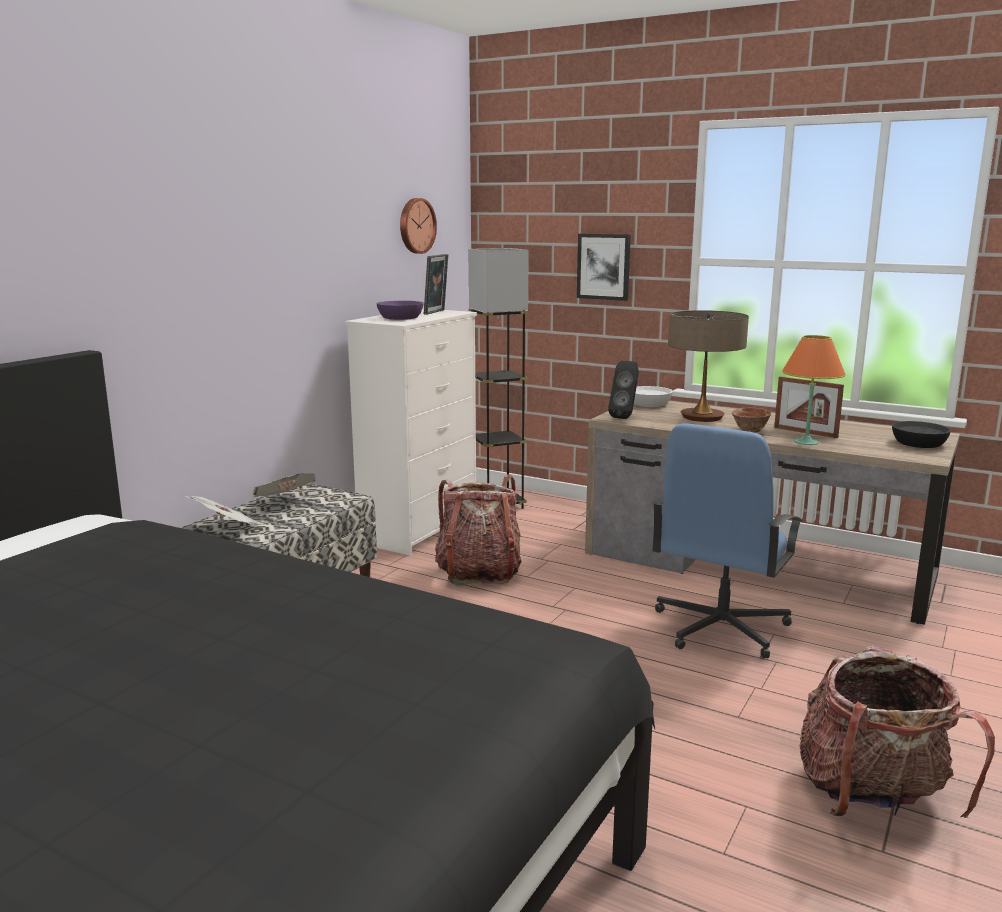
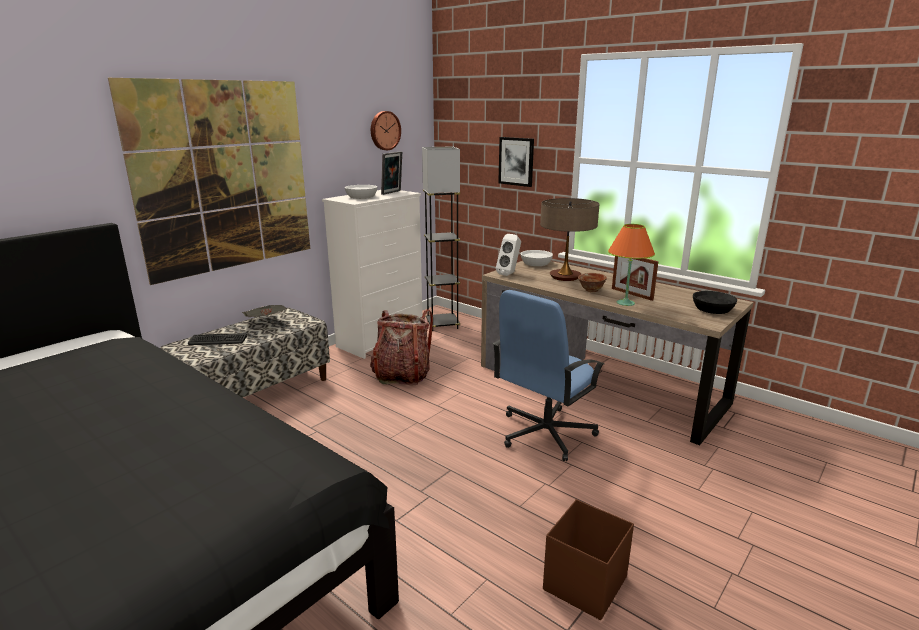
camera: 10 degrees right, 5 degrees up
(228, 529) = (217, 340): newspaper -> keyboard
(229, 286) = (225, 177): none -> picture
(400, 318) = (361, 197): purple bowl -> white bowl
(625, 417) = (509, 274): black speaker -> white speaker
(872, 797) = (584, 584): backpack -> brown storage box

